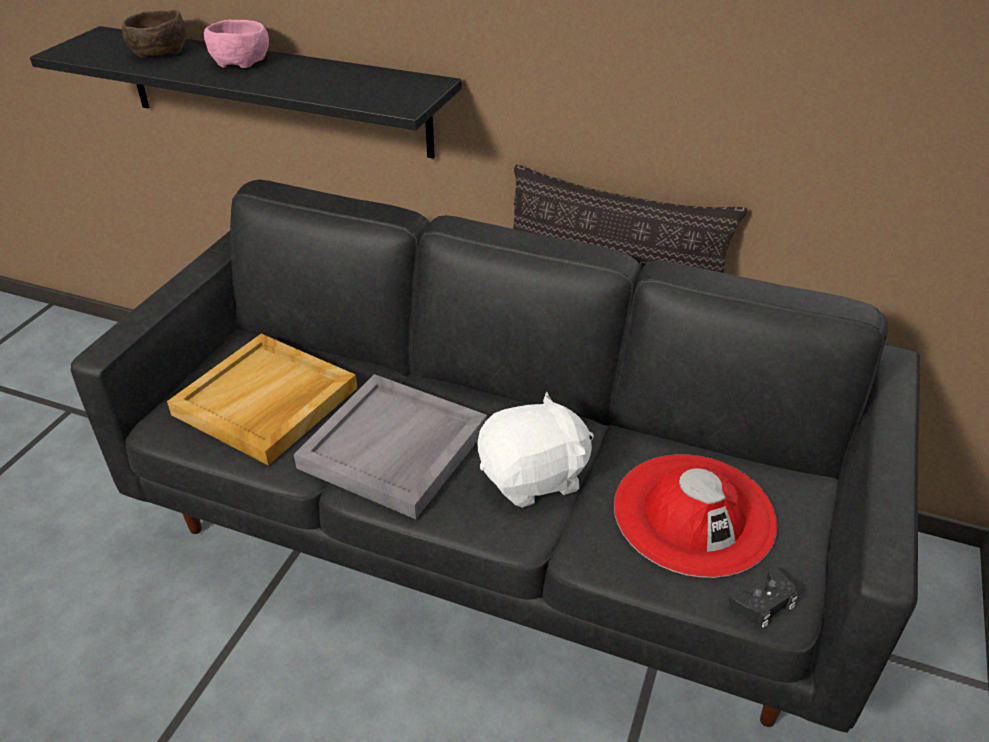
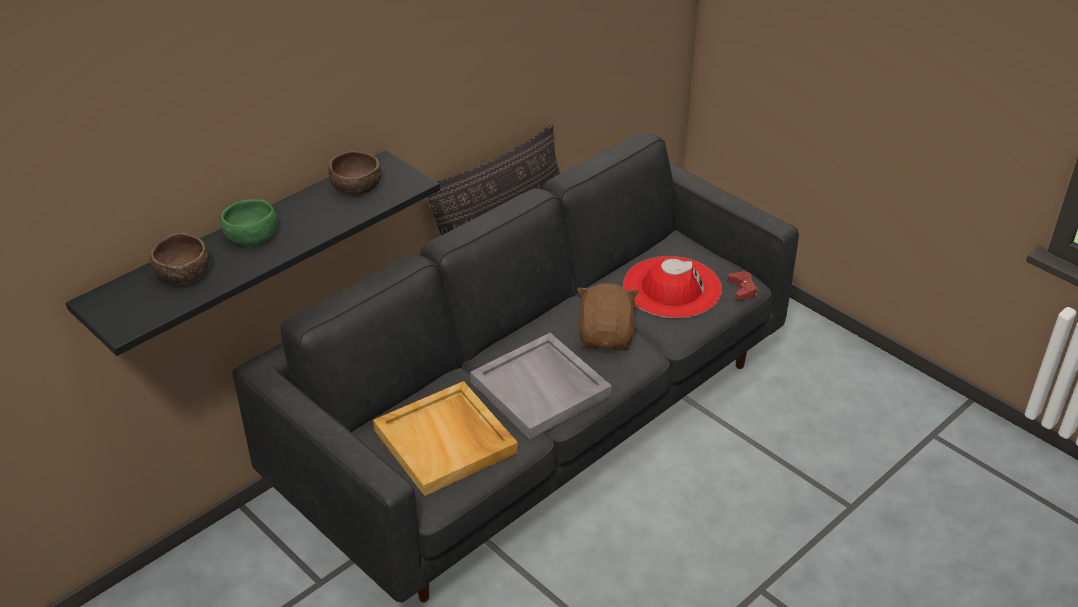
camera: 65 degrees left, 0 degrees up
(240, 60) = (250, 236): pink bowl -> green bowl
(369, 82) = (357, 187): none -> brown bowl
(534, 477) = (606, 337): white plush toy -> brown plush toy
(764, 602) = (742, 289): black game controller -> red game controller

